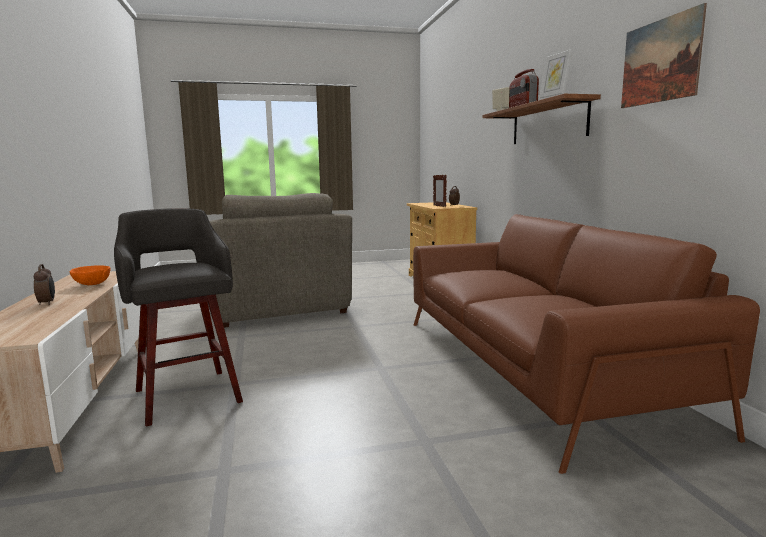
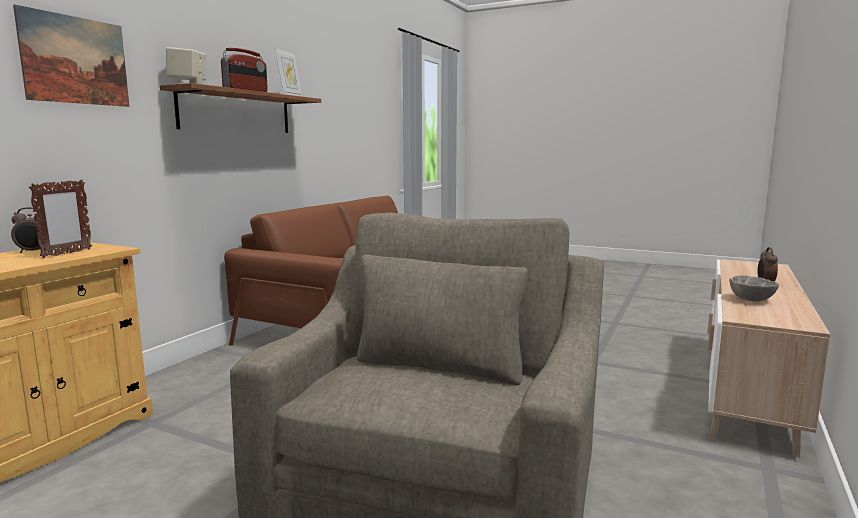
camera: 140 degrees left, 0 degrees up
(92, 284) = (750, 300): orange bowl -> grey bowl
(187, 394) = (637, 364): grey stool -> none
(660, 61) = (330, 92): picture -> picture (75, 60)

